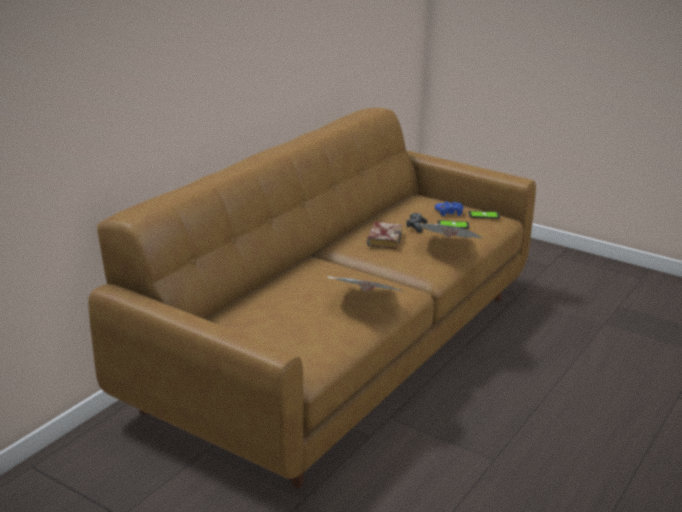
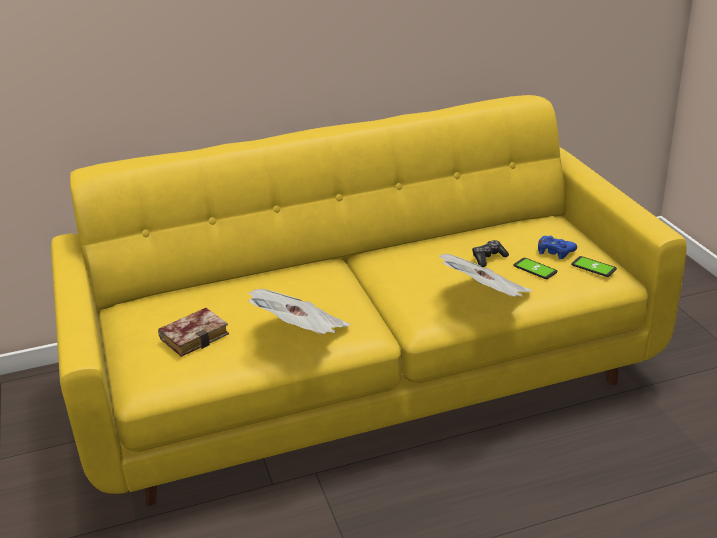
camera: 40 degrees right, 5 degrees up
(339, 347) = (364, 372): brown sofa -> yellow sofa
(383, 239) = (429, 262): book -> book (195, 335)

